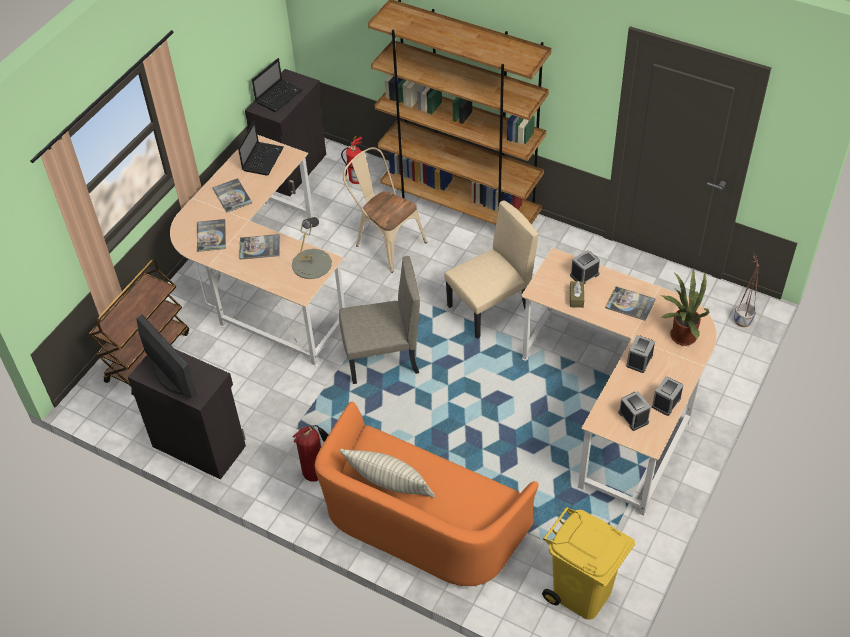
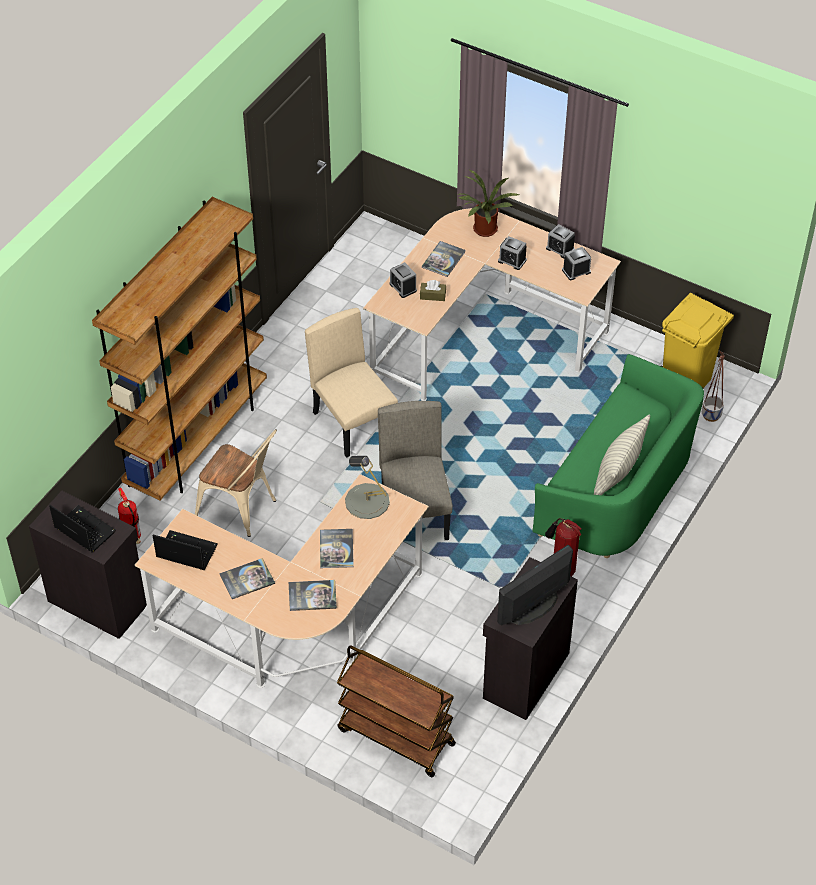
camera: 90 degrees left, 0 degrees up
(386, 242) = (242, 509): beige chair -> beige chair turned 105 degrees counterclockwise
(420, 523) = (618, 488): orange sofa -> green sofa
(742, 321) = (389, 238): planter -> planter (711, 415)

